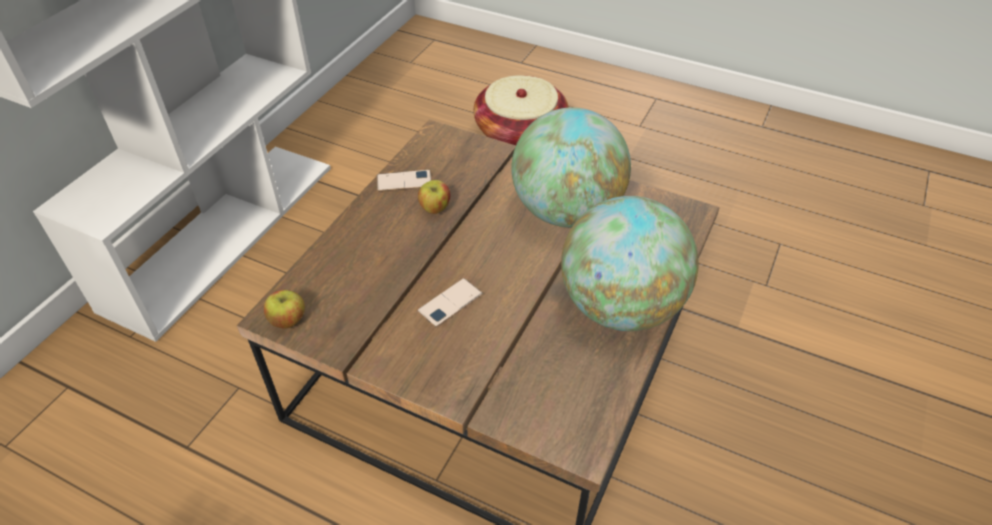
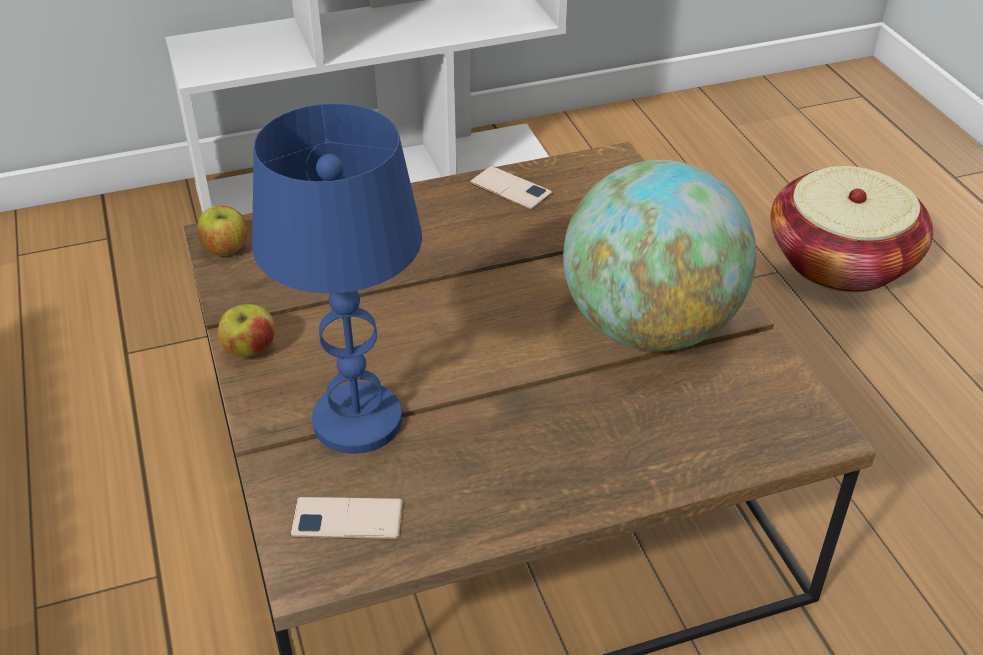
camera: 45 degrees right, 5 degrees down
(435, 208) = (504, 234): apple -> apple (250, 350)
(450, 303) = (386, 333): phone -> phone (347, 519)
(500, 357) = (358, 420): none -> blue table lamp
(620, 307) = (562, 468): globe -> none

